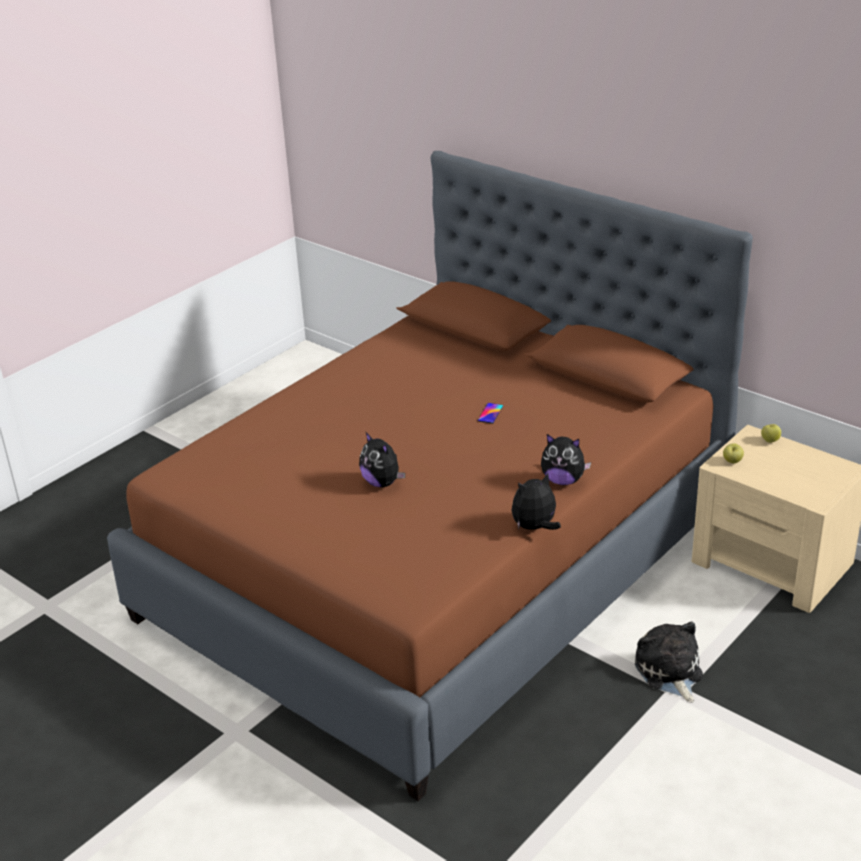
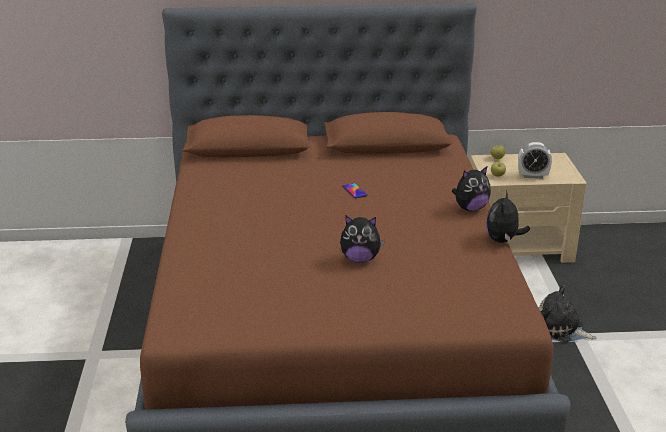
camera: 45 degrees left, 5 degrees down
(773, 479) = (532, 176): none -> alarm clock

